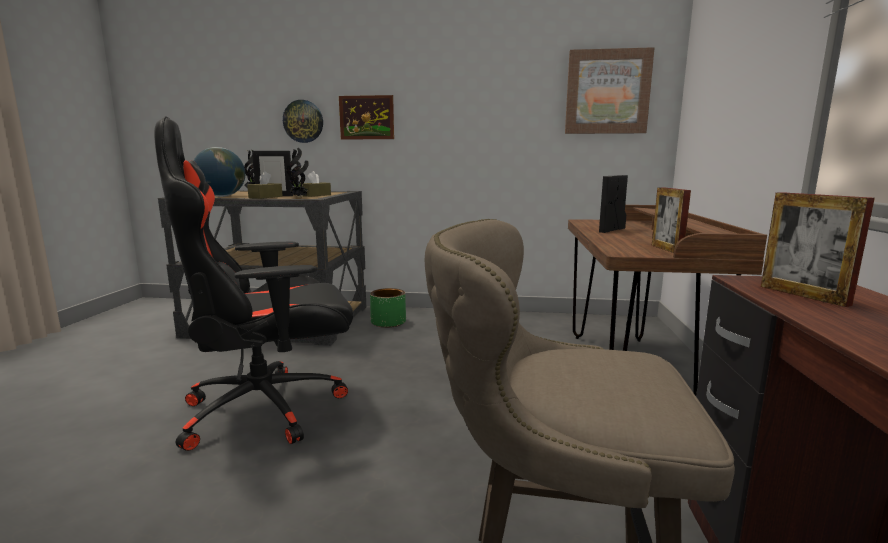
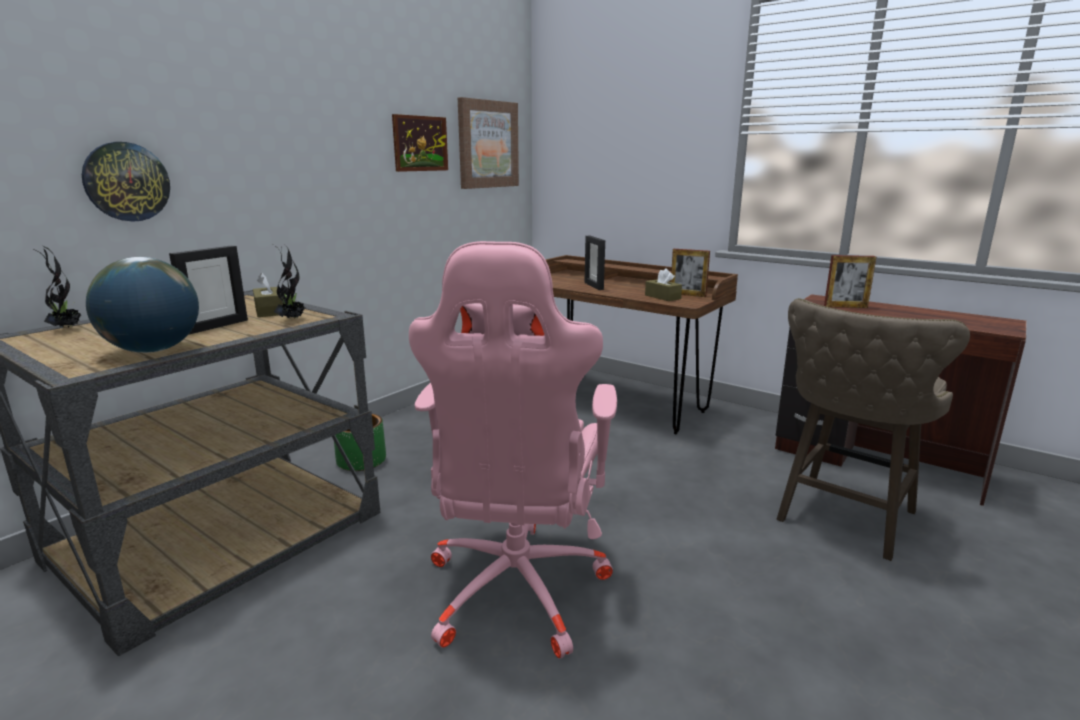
camera: 60 degrees left, 5 degrees up
(265, 197) = (247, 331): brown tissue box -> brown tissue box (662, 297)
(276, 408) = (519, 578): black office chair -> pink office chair
(366, 117) = (243, 173): picture -> picture (420, 143)

